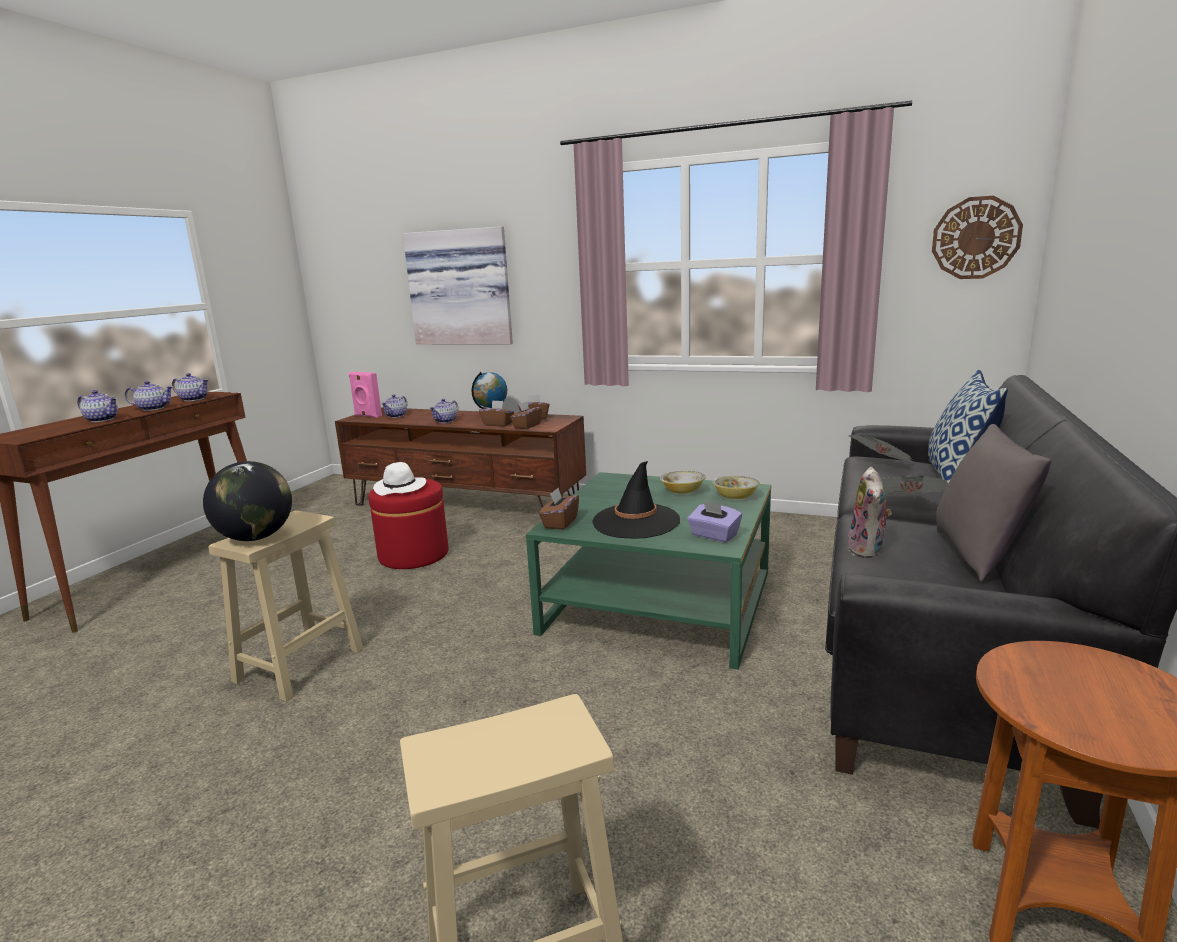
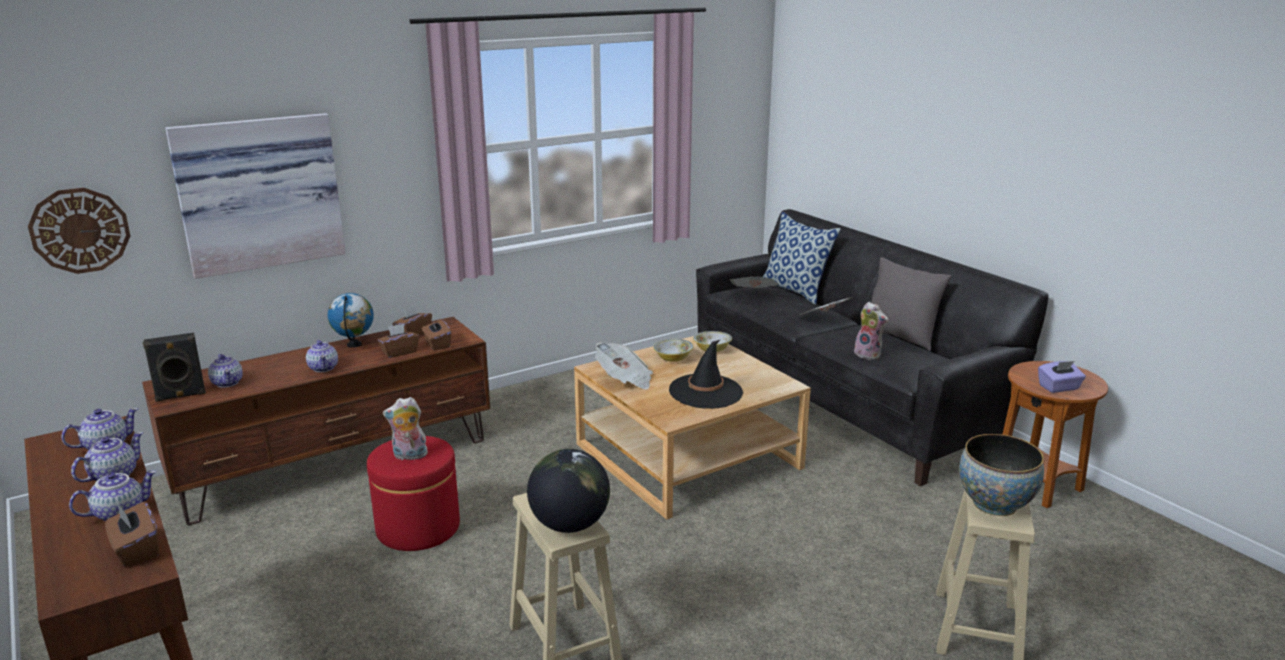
camera: 55 degrees left, 5 degrees up
(367, 416) = (180, 396): pink speaker -> black speaker
(400, 488) = (409, 456): white hat -> plush toy
(485, 746) = (995, 505): none -> bowl
(560, 523) = (666, 415): brown tissue box -> brown tissue box (136, 550)
(603, 491) = (625, 380): none -> newspaper
(659, 602) = (688, 456): green coffee table -> beige coffee table
(714, 536) = (767, 380): purple tissue box -> purple tissue box (1059, 388)
(975, 238) = (736, 109): wall clock -> wall clock (80, 230)

